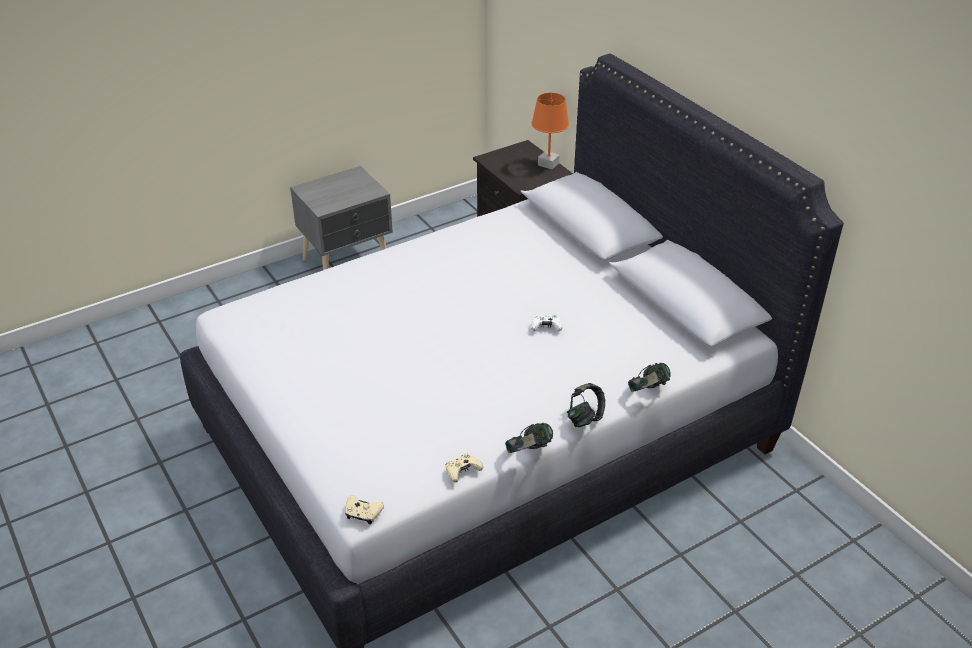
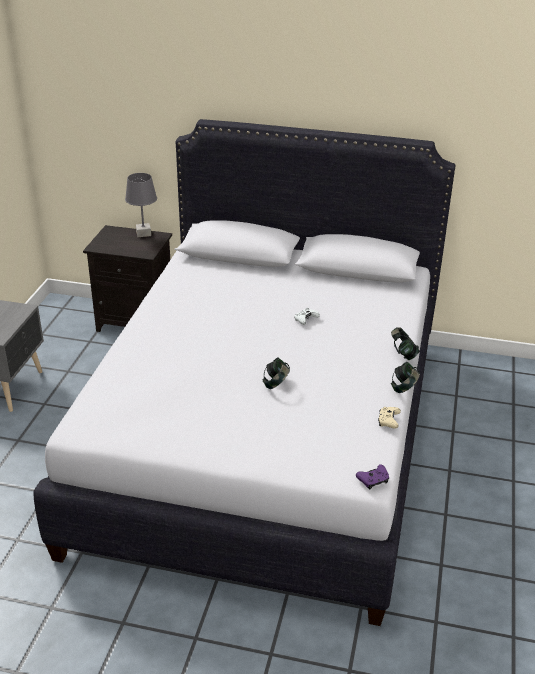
camera: 45 degrees left, 5 degrees down
(363, 514) = (373, 481): beige game controller -> purple game controller
(548, 164) = (143, 234): orange table lamp -> grey table lamp
(648, 390) = (410, 322): headphones -> headphones (276, 384)

